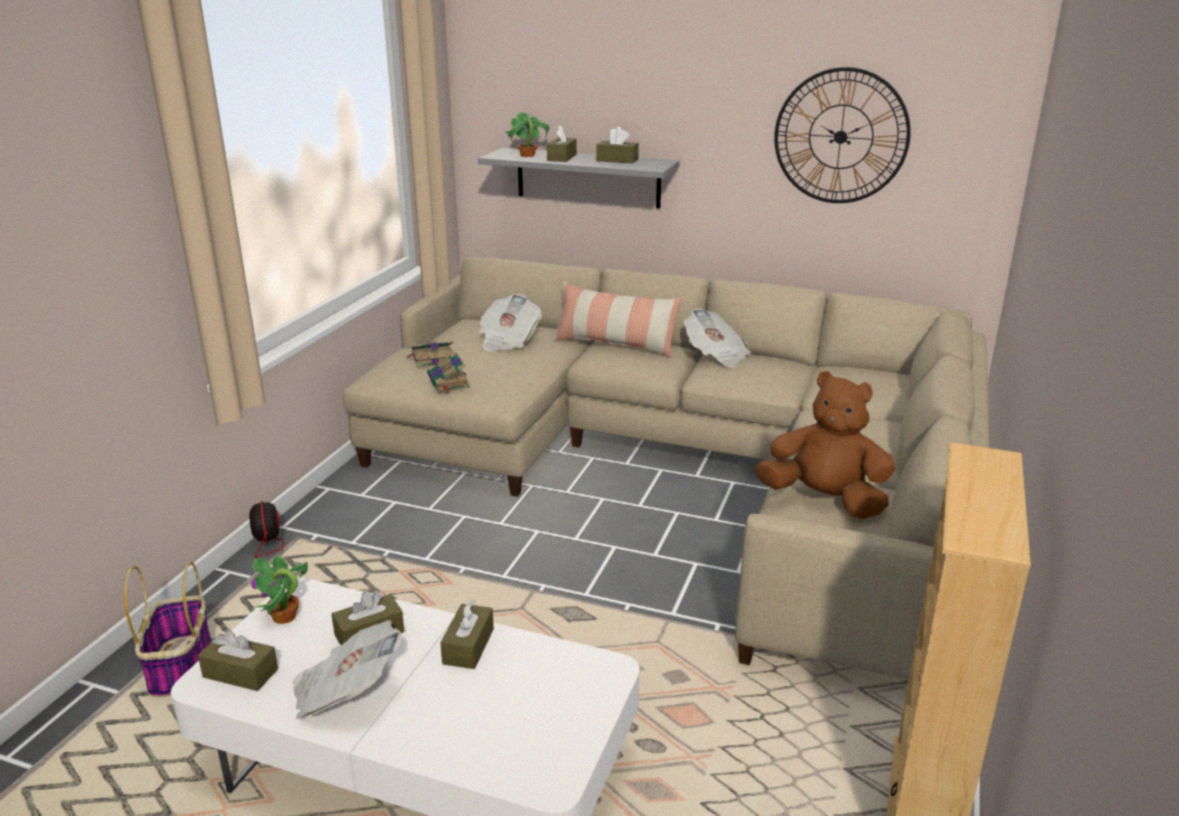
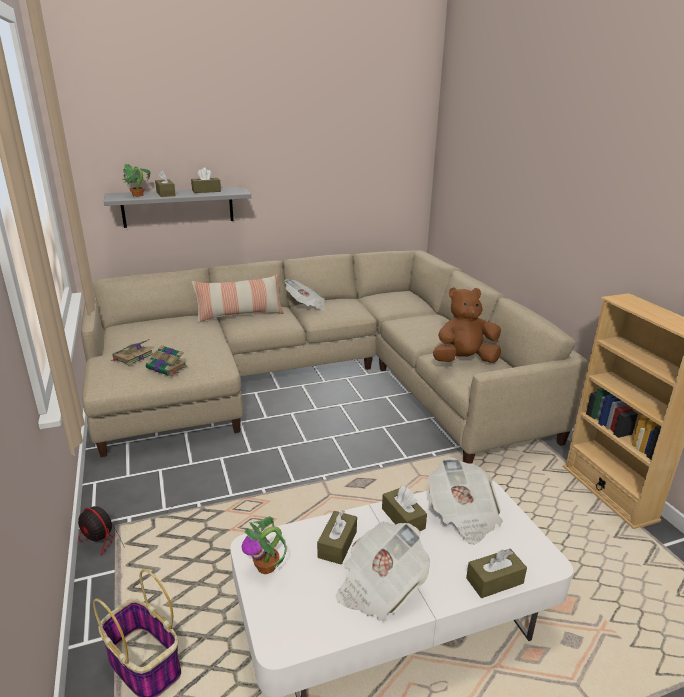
camera: 40 degrees left, 0 degrees up
(240, 673) = (294, 620): brown tissue box -> brown tissue box (494, 580)
(508, 340) = (170, 330): newspaper -> newspaper (463, 515)
(840, 137) = (340, 161): wall clock -> none

